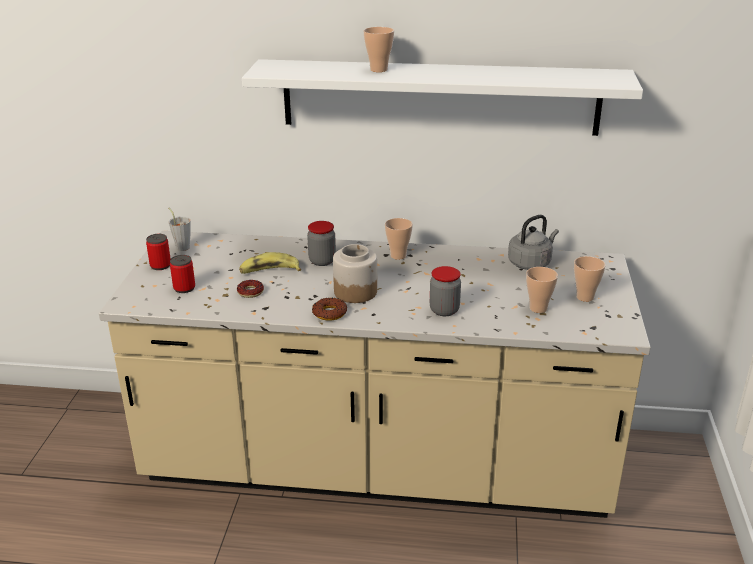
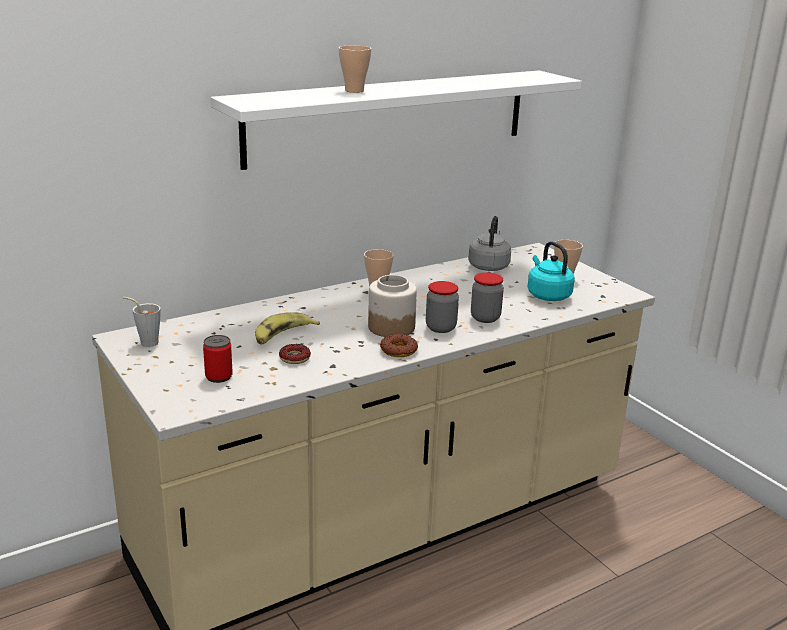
camera: 40 degrees left, 5 degrees down
(160, 265) = (153, 366): can -> none
(322, 261) = (317, 313): jar -> jar (440, 328)
(538, 308) = (547, 295): cup -> turquoise kettle

